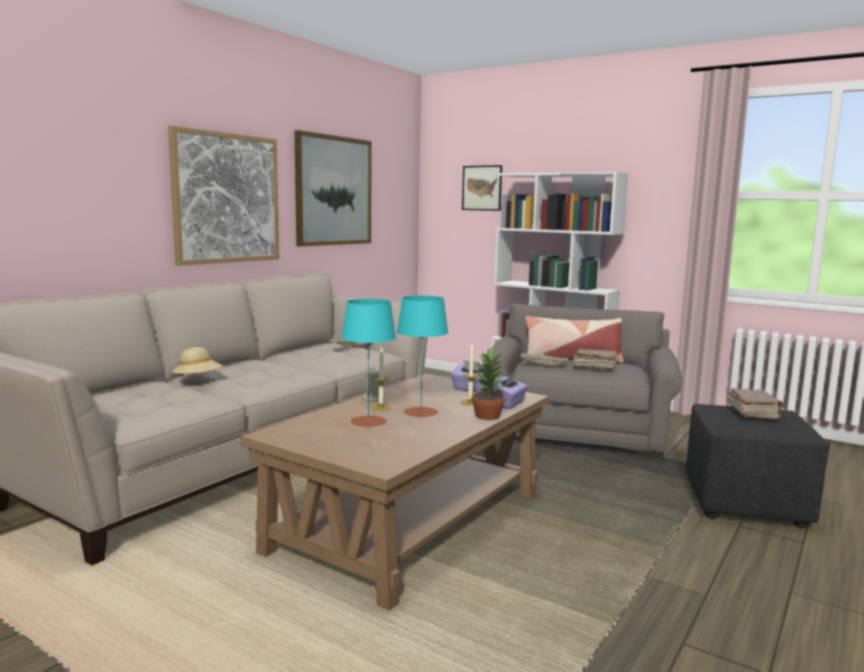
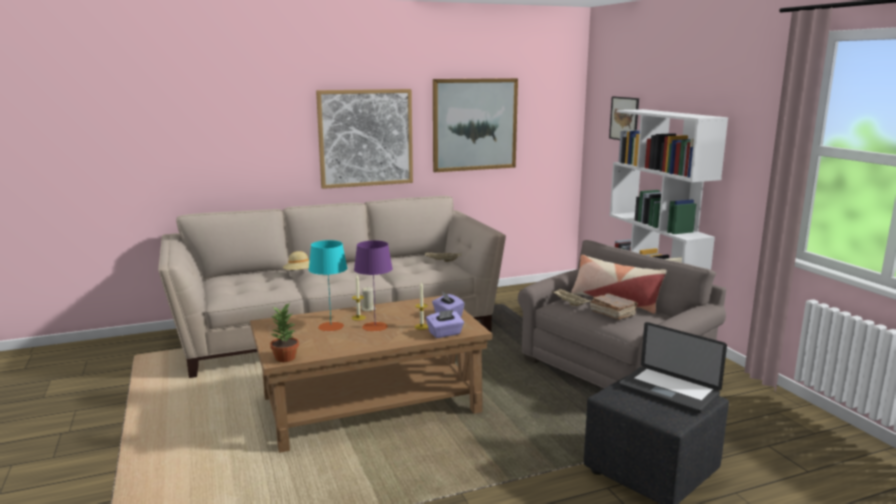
camera: 35 degrees right, 5 degrees up
(420, 412) = (375, 327): turquoise table lamp -> purple table lamp
(488, 416) = (410, 340): potted plant -> potted plant (286, 358)
(753, 413) = (668, 391): brown book -> laptop

